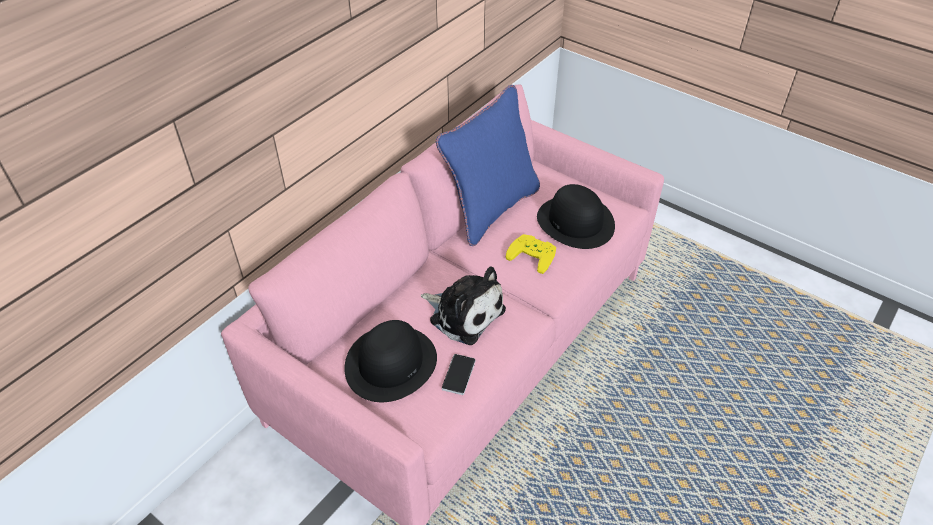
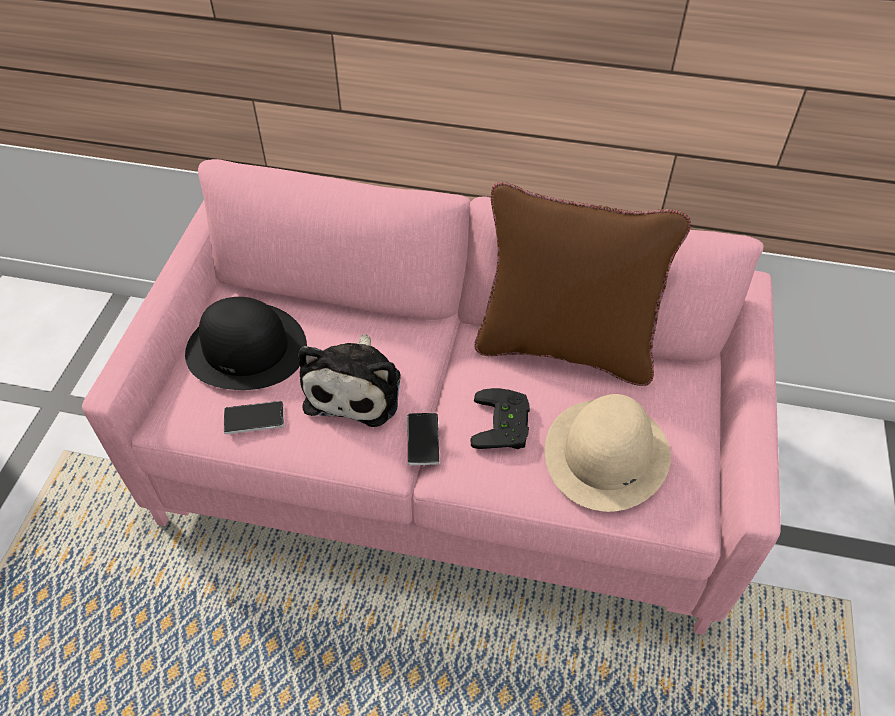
camera: 65 degrees right, 5 degrees up
(491, 209) = (565, 347): blue pillow -> brown pillow
(523, 295) = (423, 440): none -> phone
(533, 254) = (505, 425): yellow game controller -> black game controller
(575, 222) = (606, 454): black hat -> beige hat

